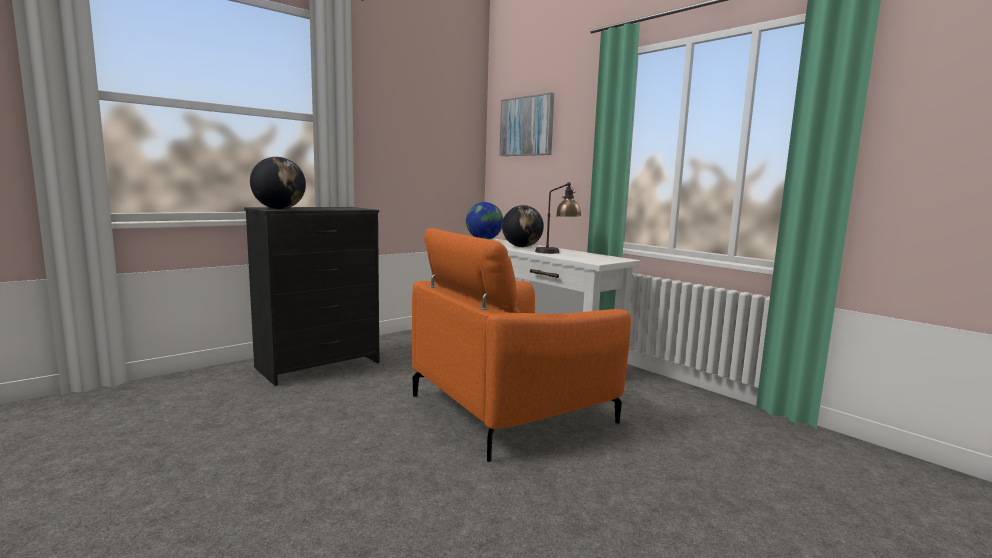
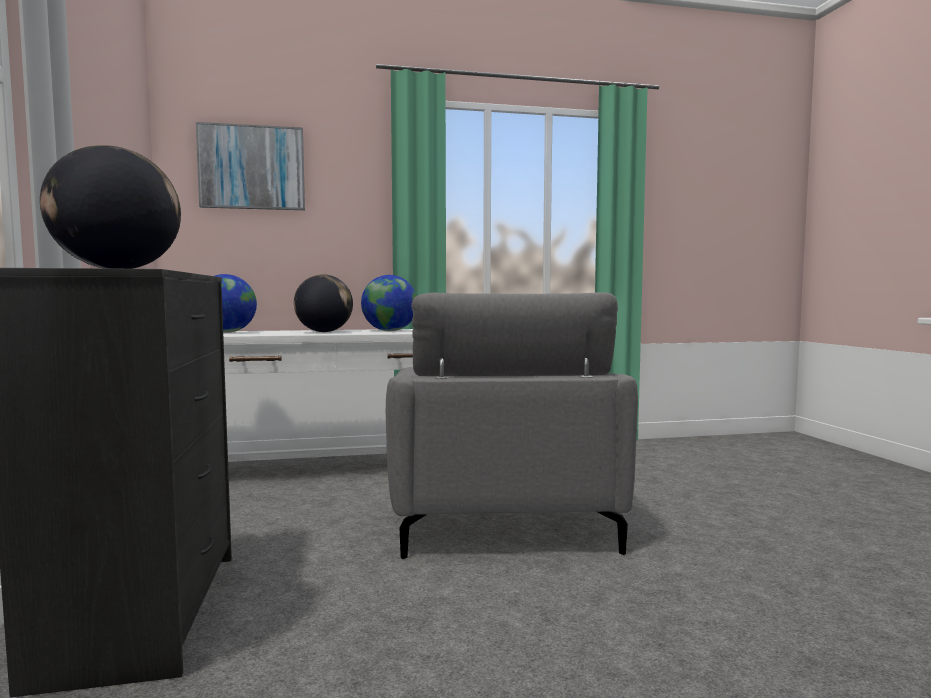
camera: 60 degrees left, 5 degrees down
(512, 408) = (502, 515): orange armchair -> grey armchair
(556, 252) = (389, 331): table lamp -> globe

